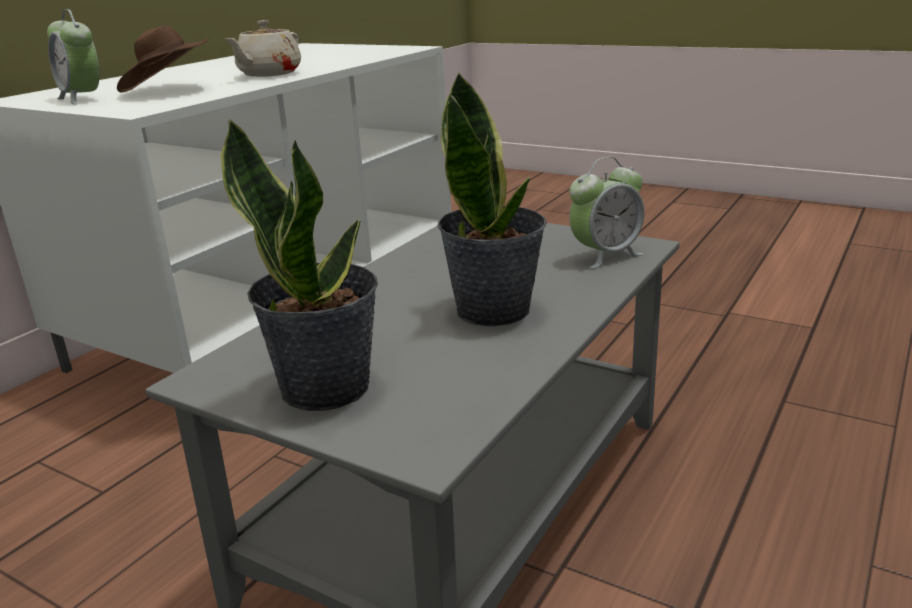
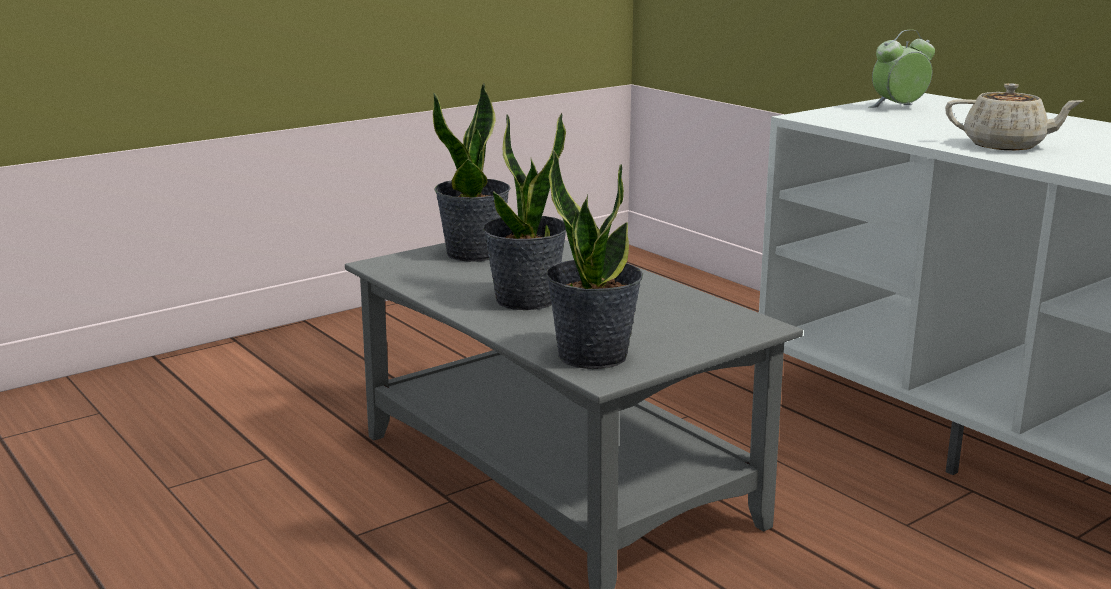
camera: 110 degrees right, 5 degrees down
(168, 90) = (921, 122): brown hat -> none
(269, 74) = (1006, 146): beige teapot -> beige teapot turned 150 degrees clockwise
(605, 256) = (592, 355): alarm clock -> potted plant

